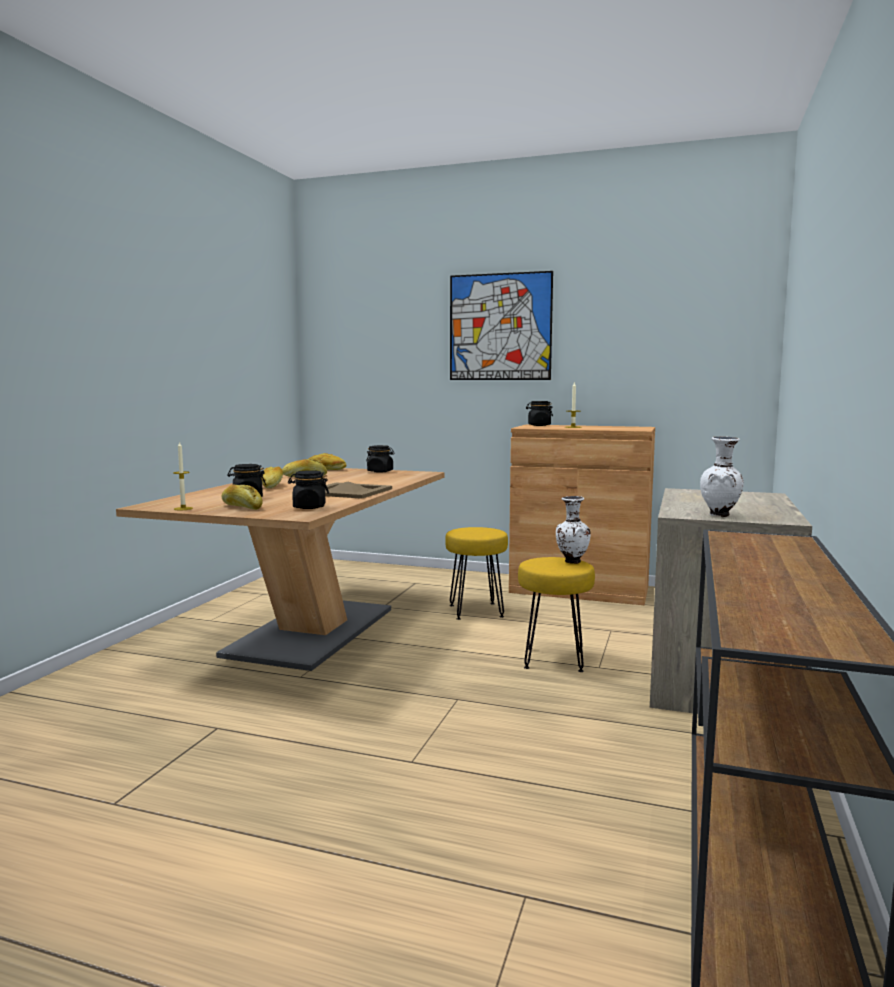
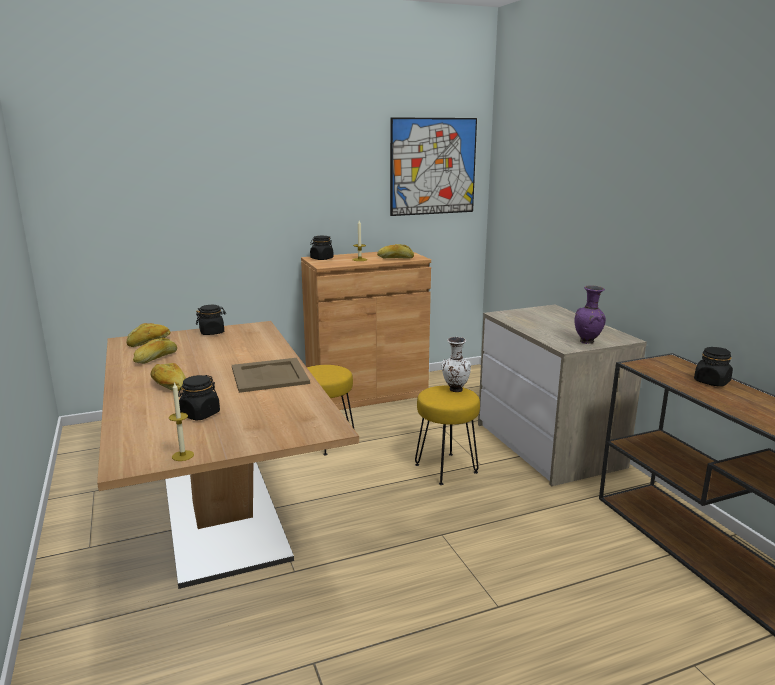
camera: 40 degrees left, 10 degrees up
(242, 507) = (237, 432): bread -> bread (395, 258)
(309, 507) = (302, 412): black jar -> black jar (711, 382)
(500, 327) = (268, 164): picture -> picture (433, 166)
(720, 516) = (588, 342): white vase -> purple vase

